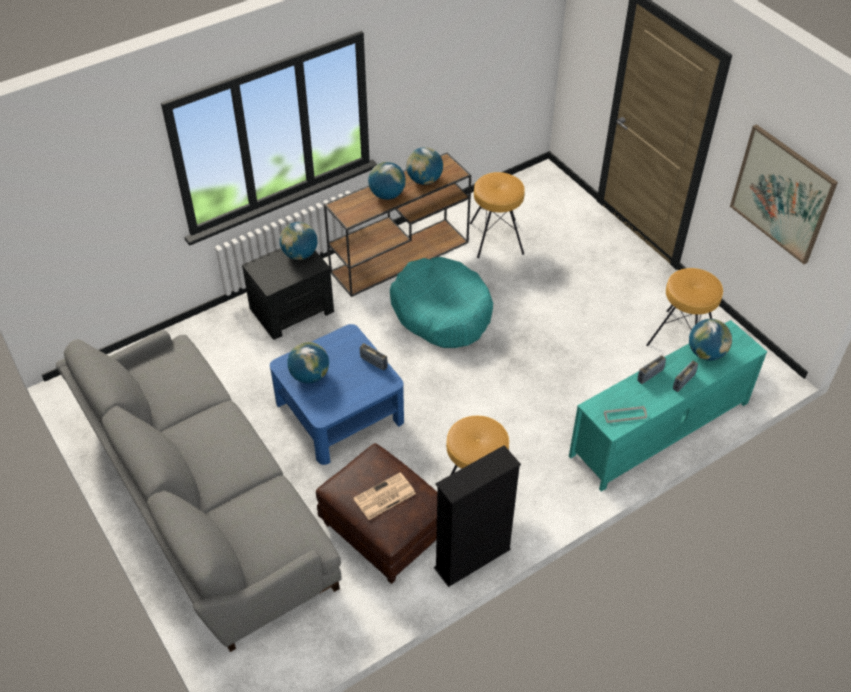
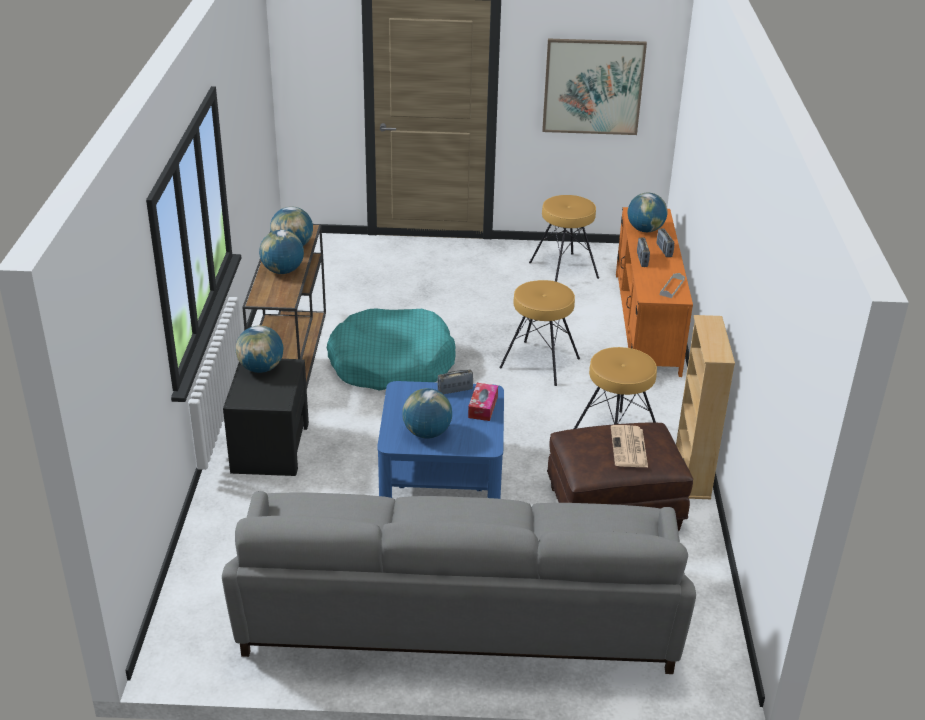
camera: 55 degrees left, 15 degrees down
(367, 388) = (483, 407): none -> tissue box
(472, 559) = (692, 472): black bookcase -> beige bookcase
(496, 238) = (341, 297): brown stool -> brown stool (539, 363)
(659, 429) = (646, 322): turquoise tv stand -> orange tv stand

